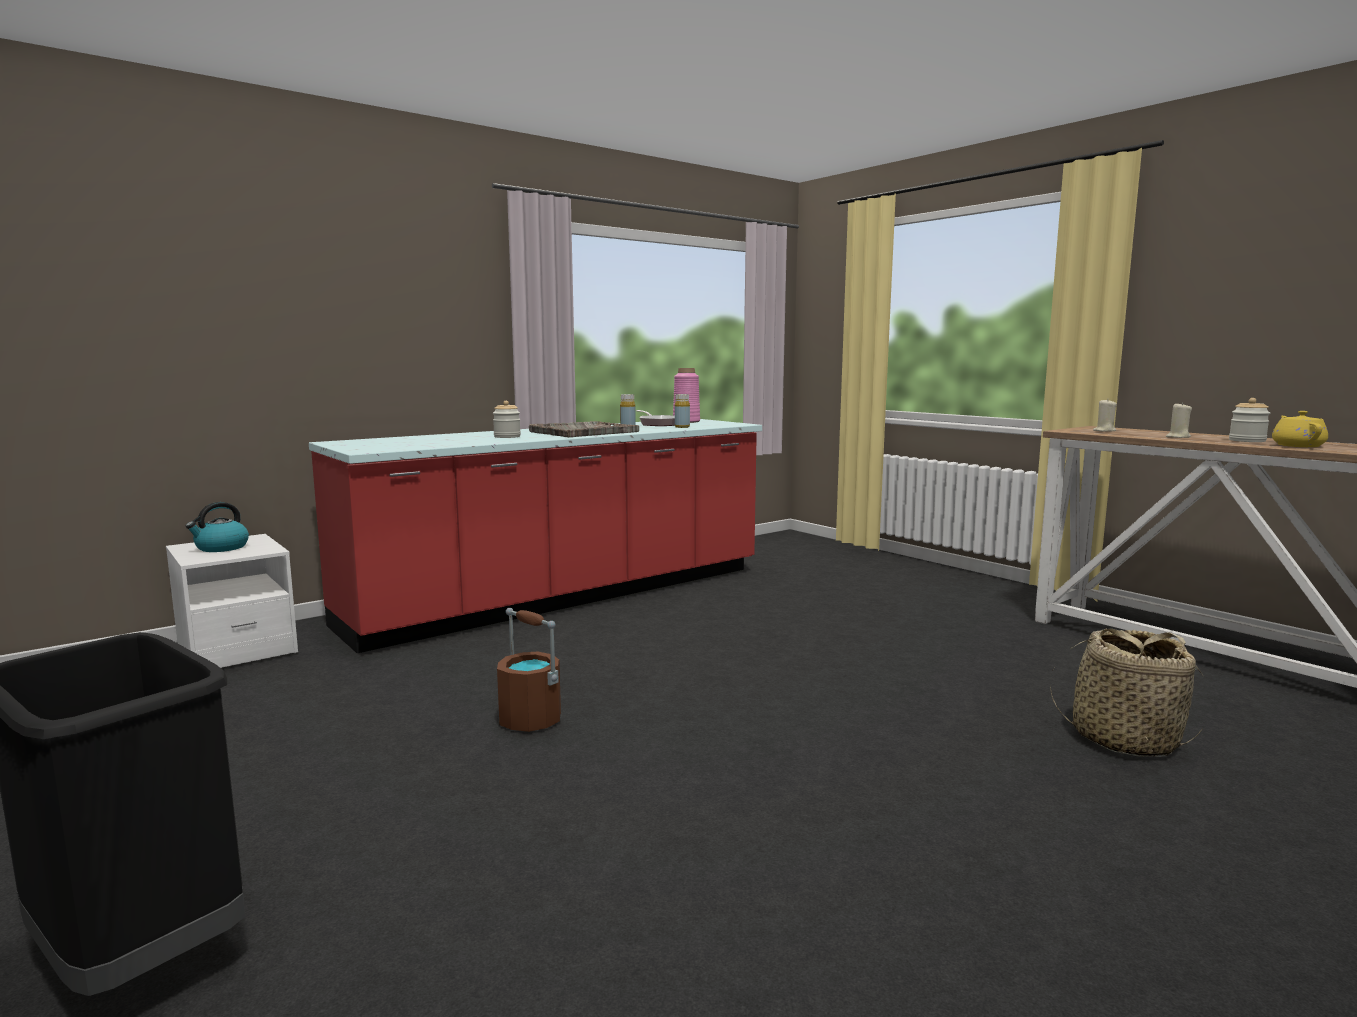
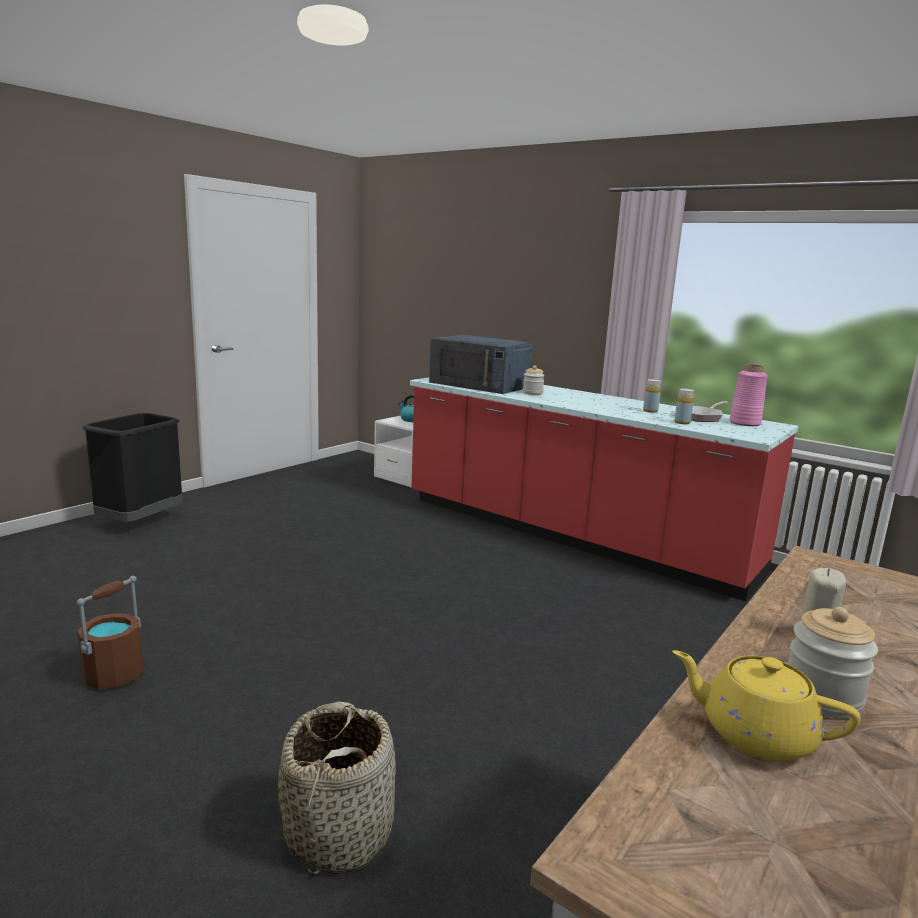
camera: 75 degrees right, 5 degrees up
(430, 442) = (480, 385): none -> blue microwave
(531, 720) = (335, 554): brown bucket -> brown bucket (113, 675)
(583, 432) = (592, 404): grey tray -> none
(1104, 431) = (864, 588): beige candle -> none
(1297, 446) = (754, 734): yellow teapot -> yellow teapot turned 150 degrees counterclockwise

